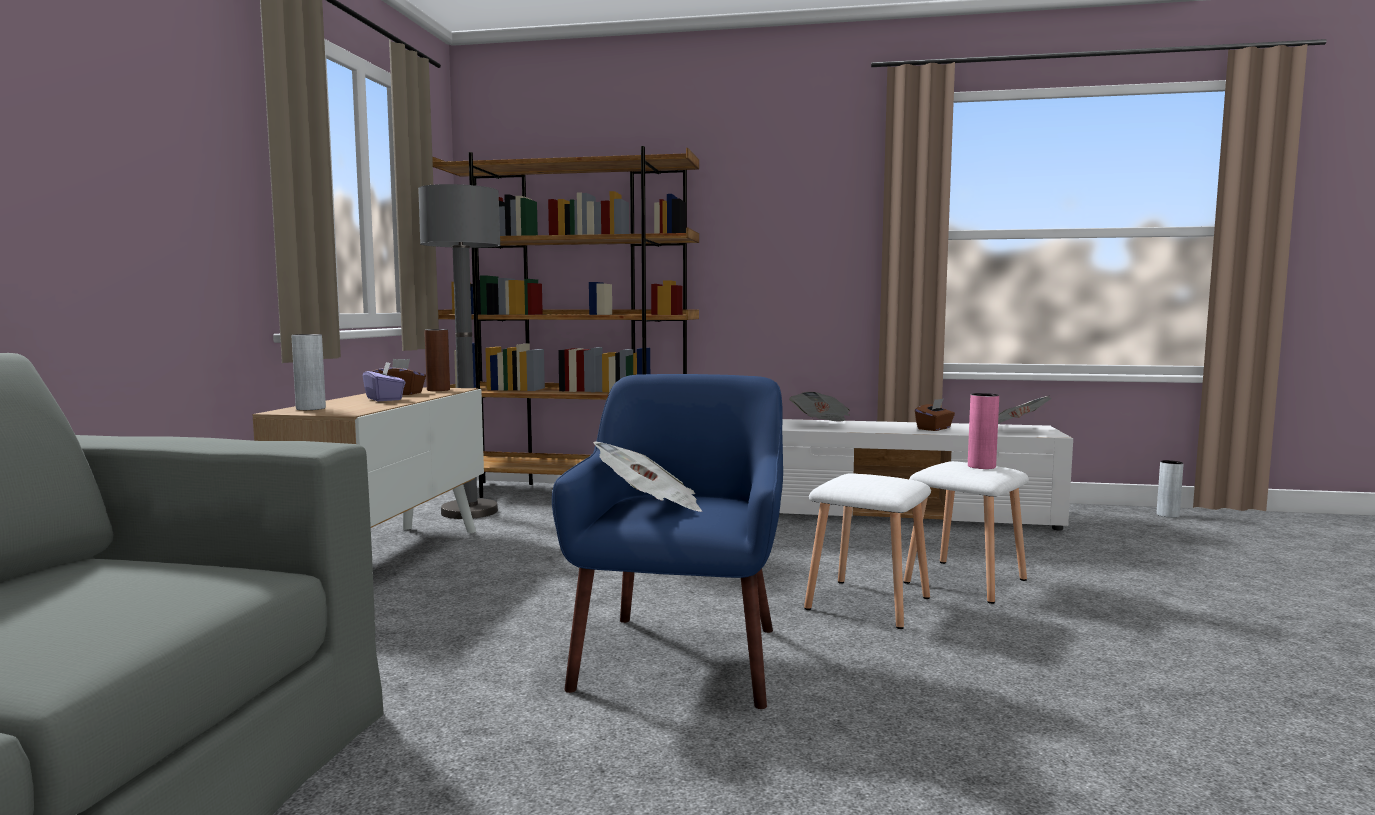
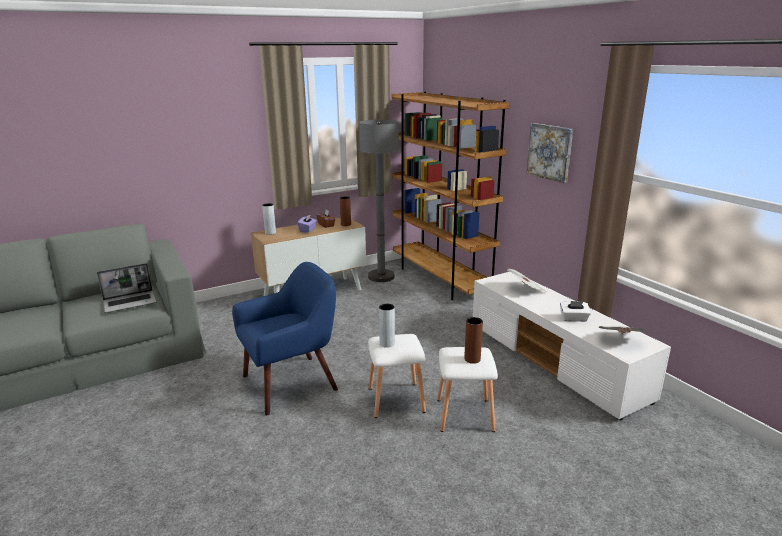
camera: 50 degrees right, 15 degrees up
(154, 579) = (130, 302): none -> laptop
(650, 506) = (273, 323): newspaper -> none
(779, 227) = (550, 152): none -> picture
(934, 429) = (574, 319): brown tissue box -> white tissue box
(981, 466) = (472, 359): pink vase -> brown vase
(1167, 515) = (749, 454): grey vase -> grey vase (387, 344)

